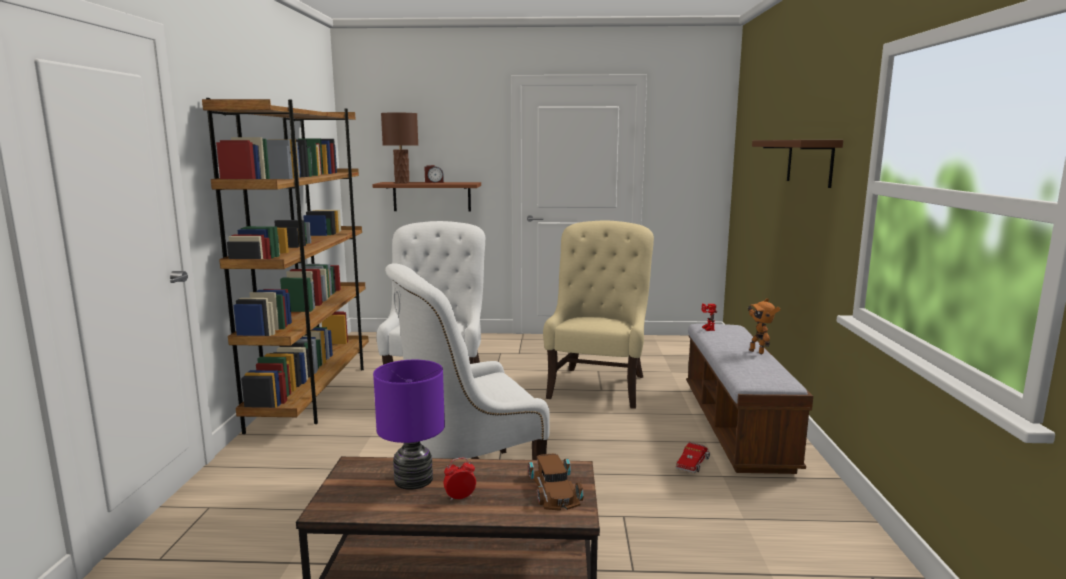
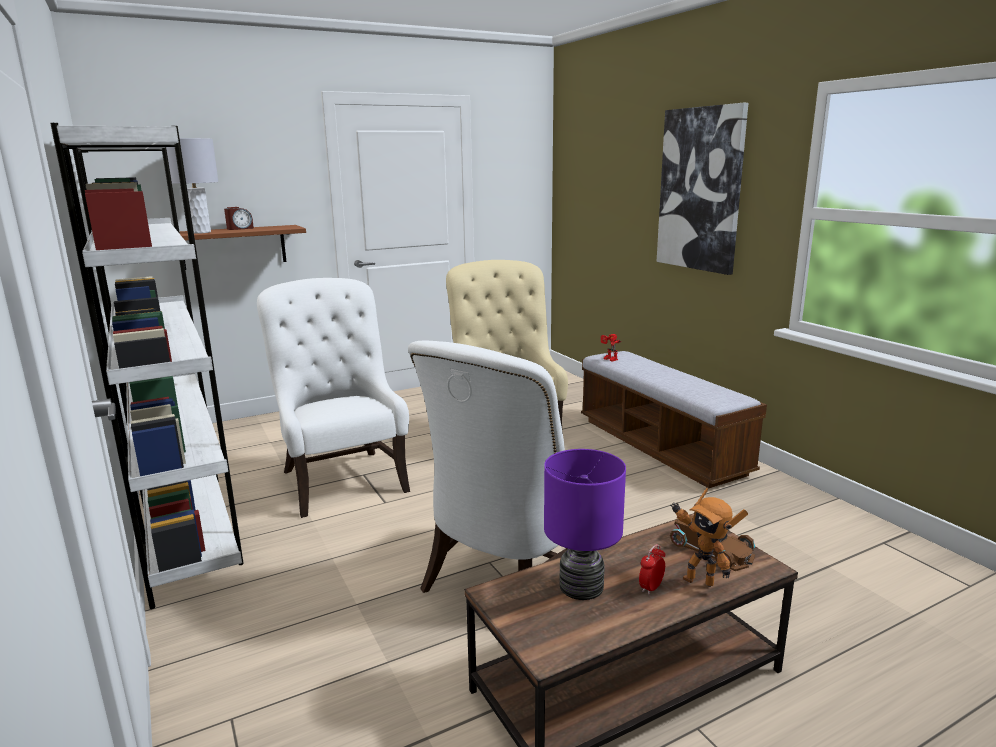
camera: 30 degrees left, 5 degrees up
(314, 393) = (187, 527): brown bookcase -> white bookcase
(402, 183) = (200, 232): brown table lamp -> grey table lamp
(692, 464) = (669, 490): toy truck -> none
(757, 352) = (679, 373): toy robot -> toy robot (699, 580)
(809, 162) = (700, 189): brown shelf -> picture

